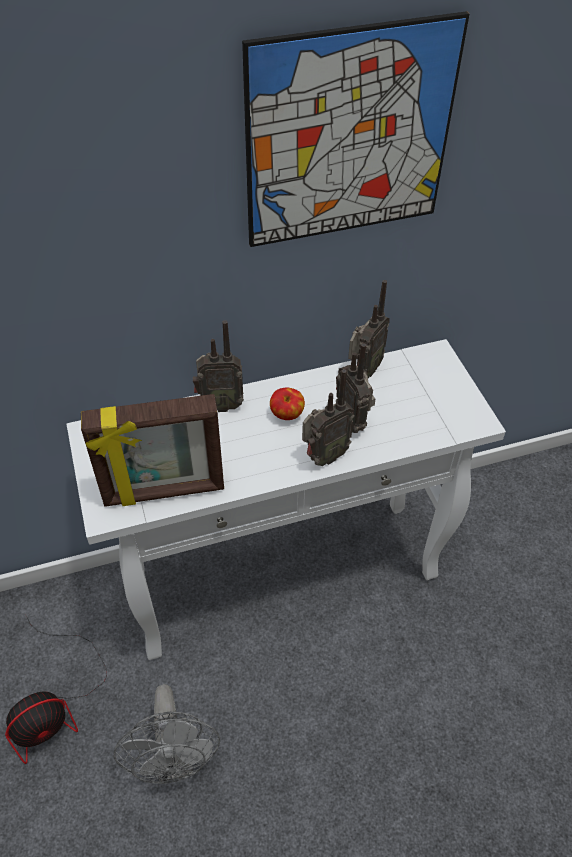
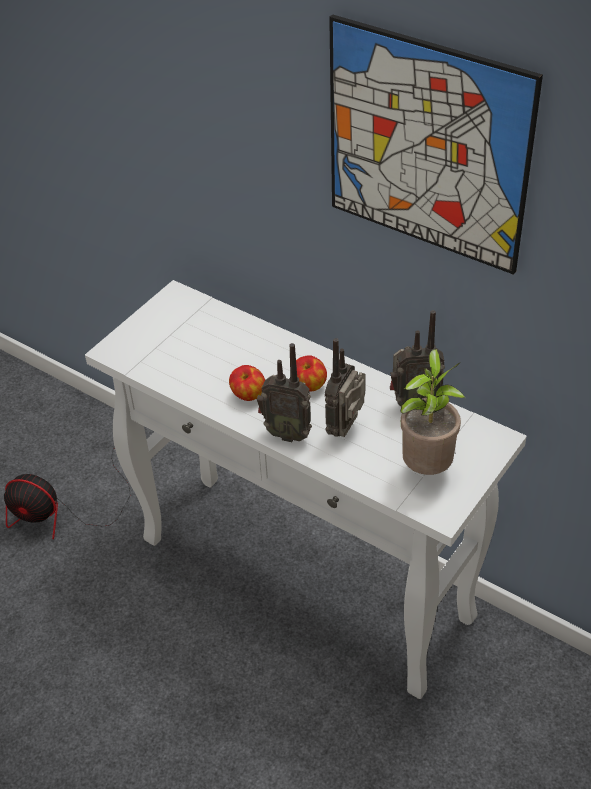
camera: 55 degrees right, 5 degrees down
(164, 492) = (160, 367): picture frame -> none
(175, 760) = (78, 617): grey fan -> none
(220, 404) = (277, 343): radio -> none
(259, 456) = (248, 395): none -> apple
(431, 403) = (427, 467): none -> potted plant

